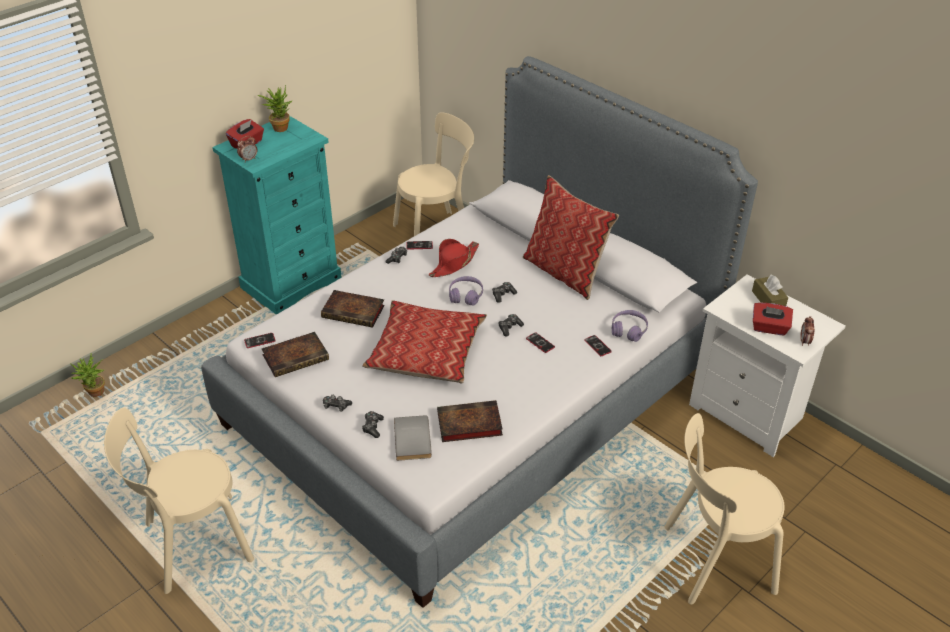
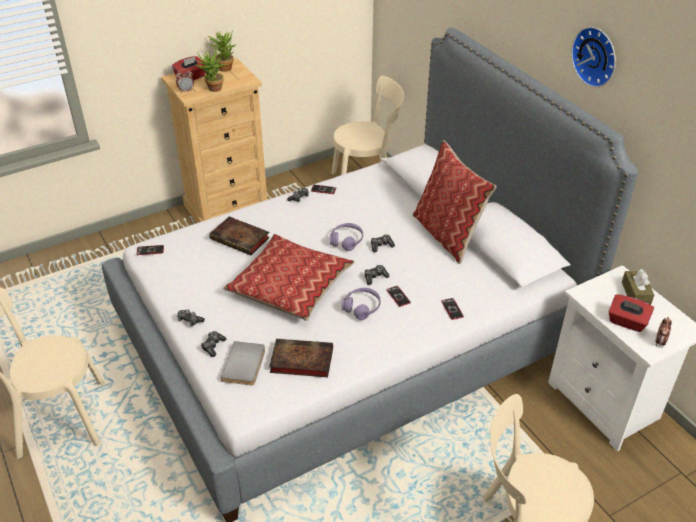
camera: 15 degrees right, 0 degrees up
(95, 394) = (33, 274): potted plant -> potted plant (213, 89)
(291, 282) = (227, 208): turquoise dresser -> beige dresser
(297, 357) = (174, 270): book -> none
(454, 263) = (347, 210): red hat -> none
(628, 330) = (488, 299): purple headphones -> purple headphones (361, 307)
(698, 73) = (596, 56): none -> wall clock

